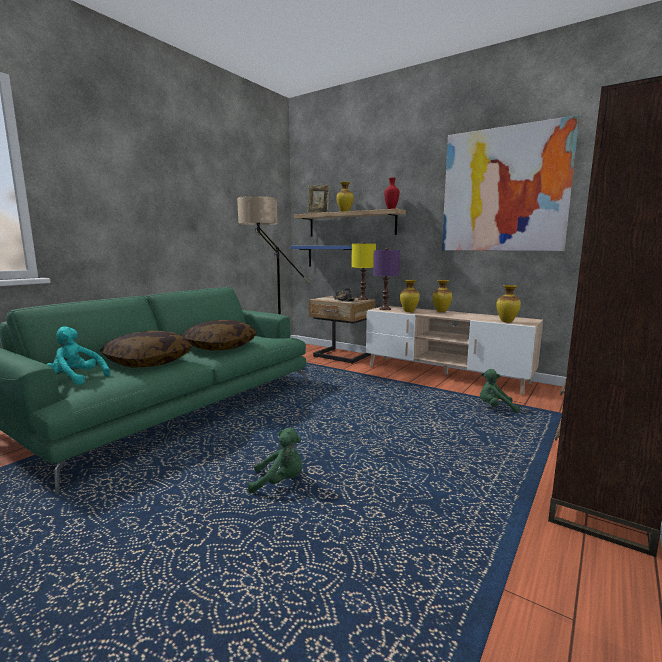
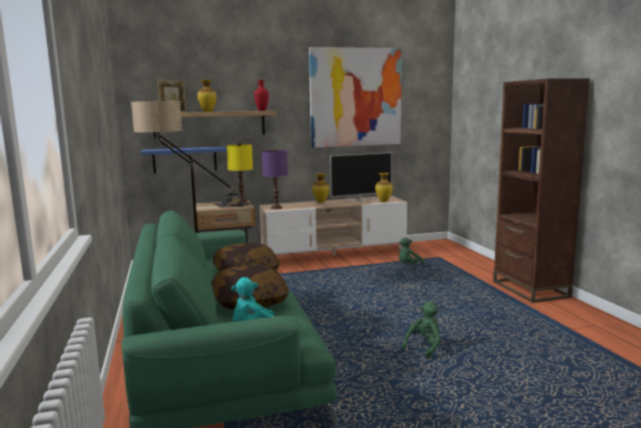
camera: 50 degrees left, 0 degrees up
(409, 311) = (302, 206): vase -> none
(487, 316) = (360, 200): none -> television

